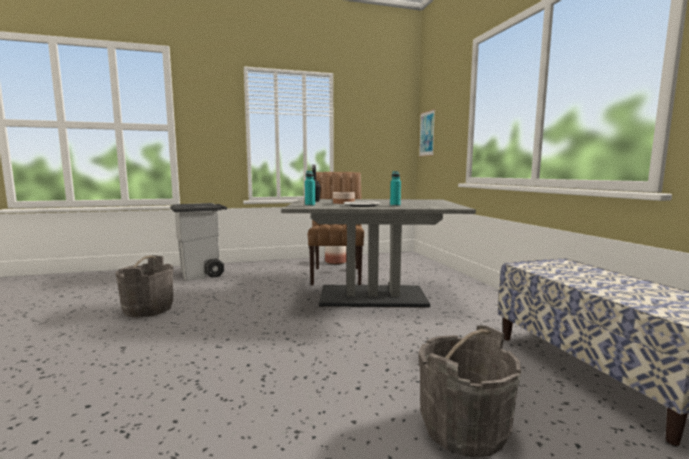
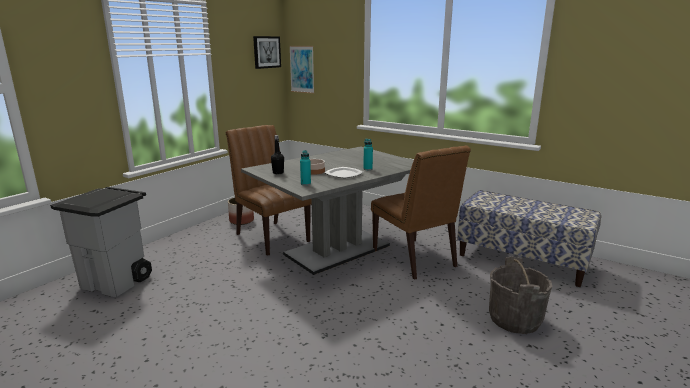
camera: 40 degrees left, 10 degrees up
(148, 309) = (151, 345): grey bucket -> none
(395, 119) = (266, 52): none -> picture
(437, 323) = (413, 258): none -> brown chair

